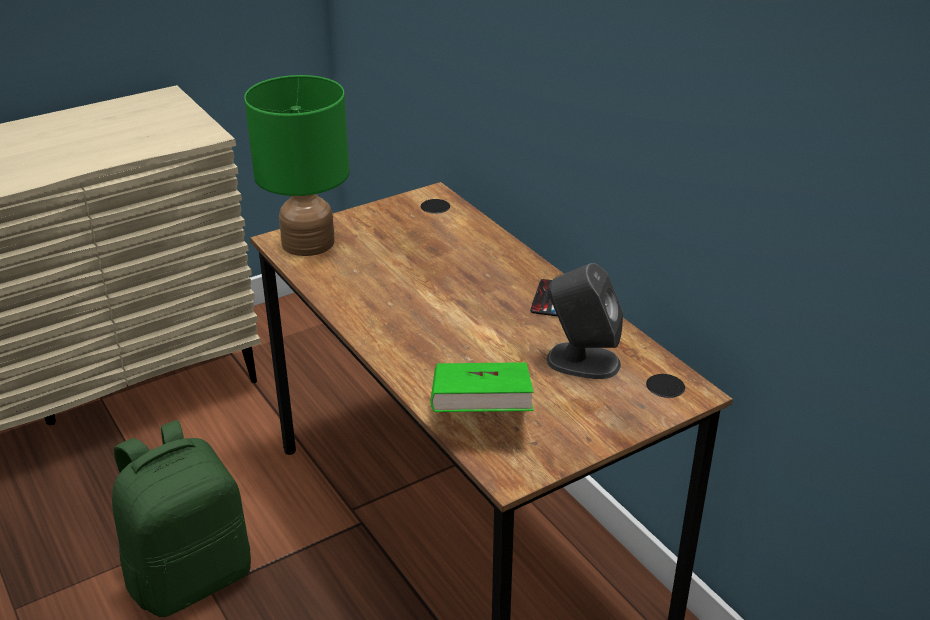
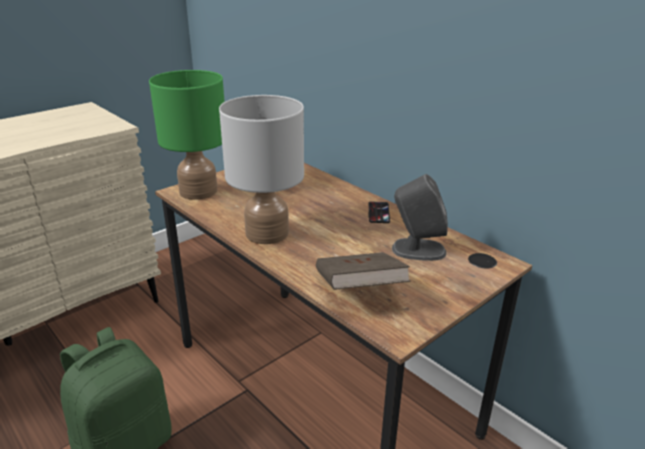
camera: 10 degrees left, 5 degrees down
(385, 317) = (266, 233): none -> grey table lamp
(480, 412) = (358, 290): green book -> brown book

